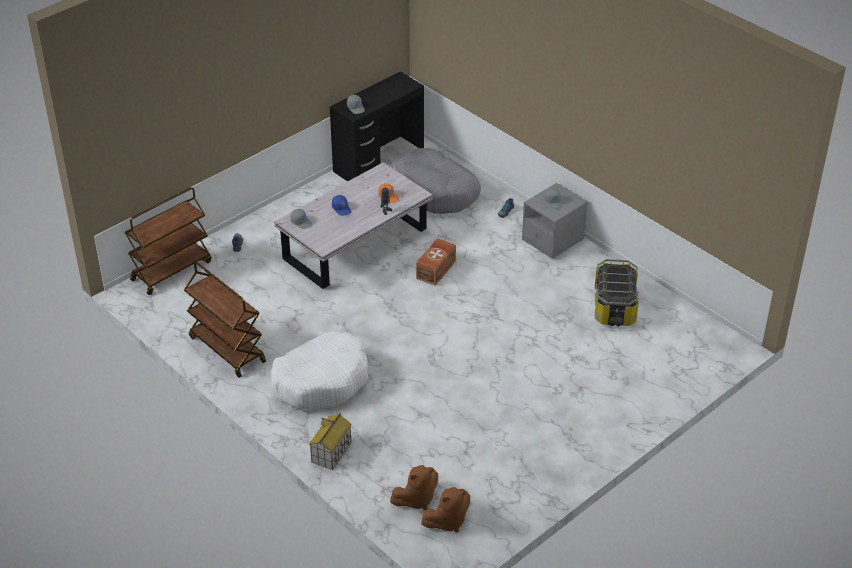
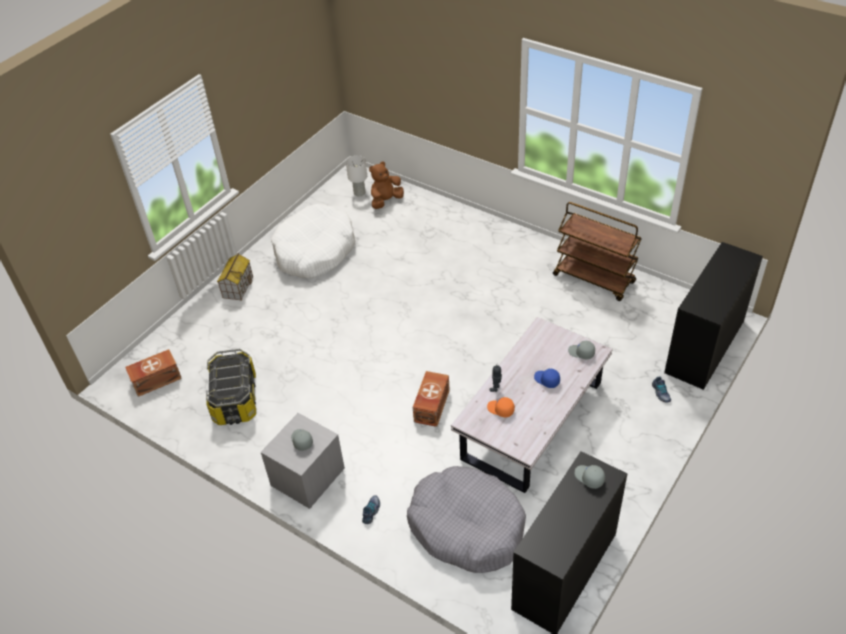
camera: 170 degrees right, 5 degrees up
(171, 270) = (705, 347): brown cart -> black desk
(321, 380) = (496, 269): white dog bed -> white dog bed (314, 251)
(331, 452) = (461, 218): toy house -> toy house (238, 287)
(447, 521) = (359, 192): brown plush toy -> white table lamp
(695, 337) = (155, 380): none -> brown storage box

